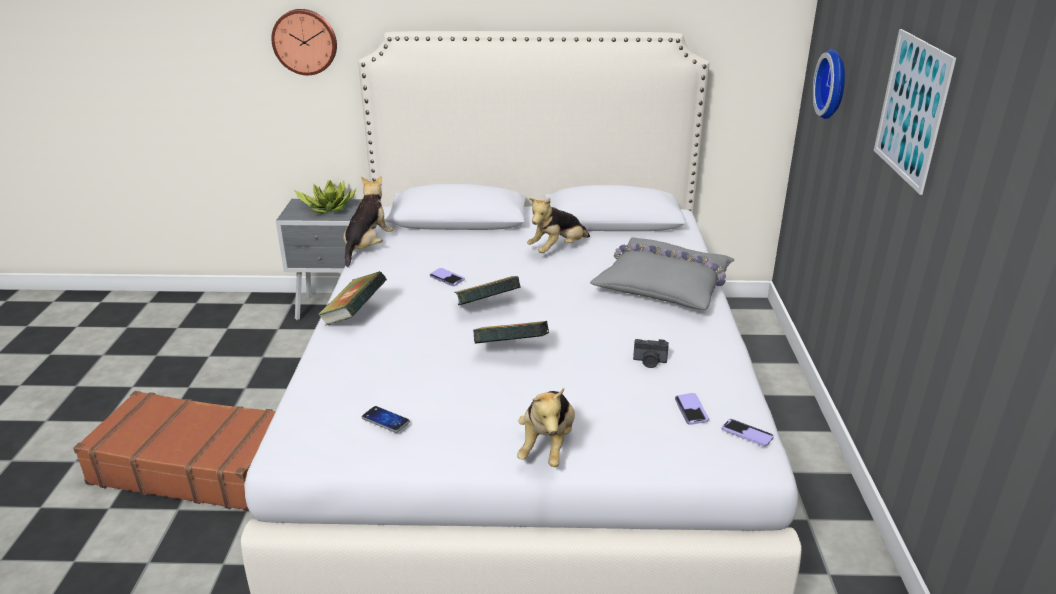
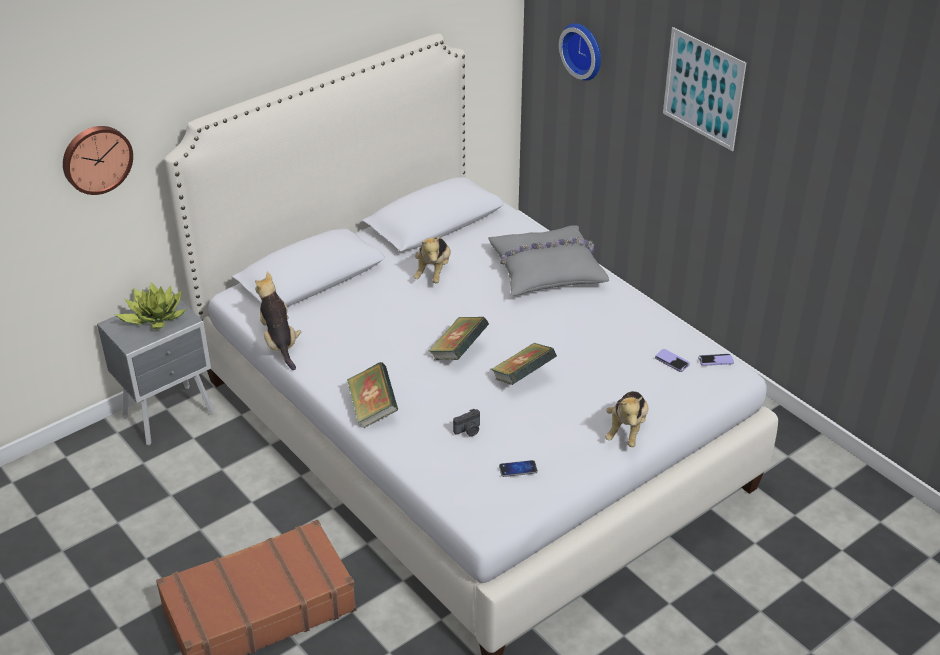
camera: 40 degrees left, 10 degrees up
(447, 278) = (391, 340): phone -> none
(547, 446) = (627, 430): plush toy -> plush toy turned 45 degrees clockwise
(649, 362) = (611, 339): camera -> camera (468, 430)

